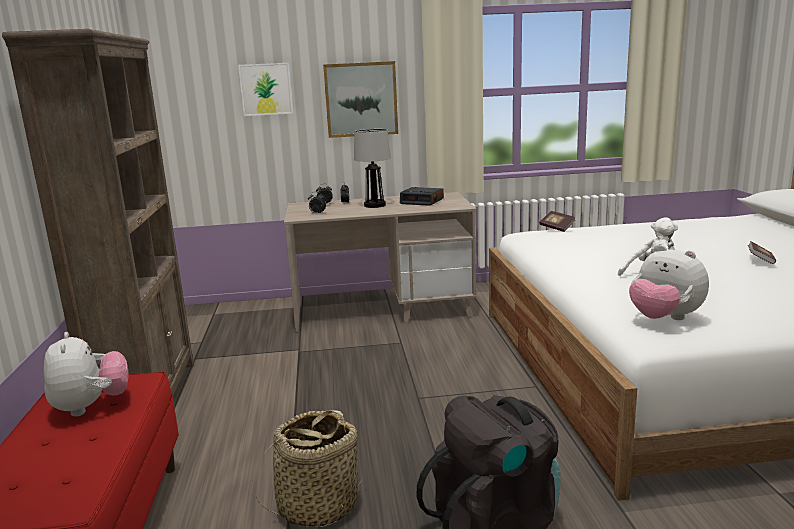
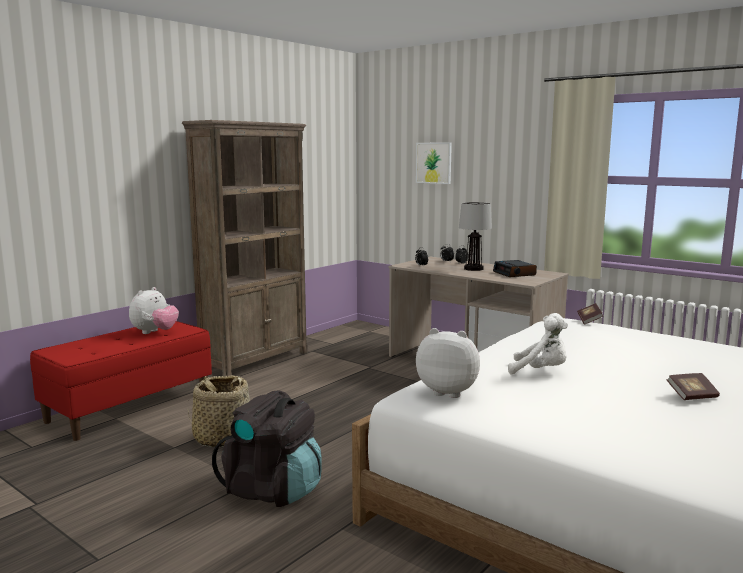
camera: 45 degrees right, 5 degrees down
(361, 99) = (502, 177): picture -> none
(664, 319) = (449, 391): plush toy -> plush toy turned 105 degrees clockwise

